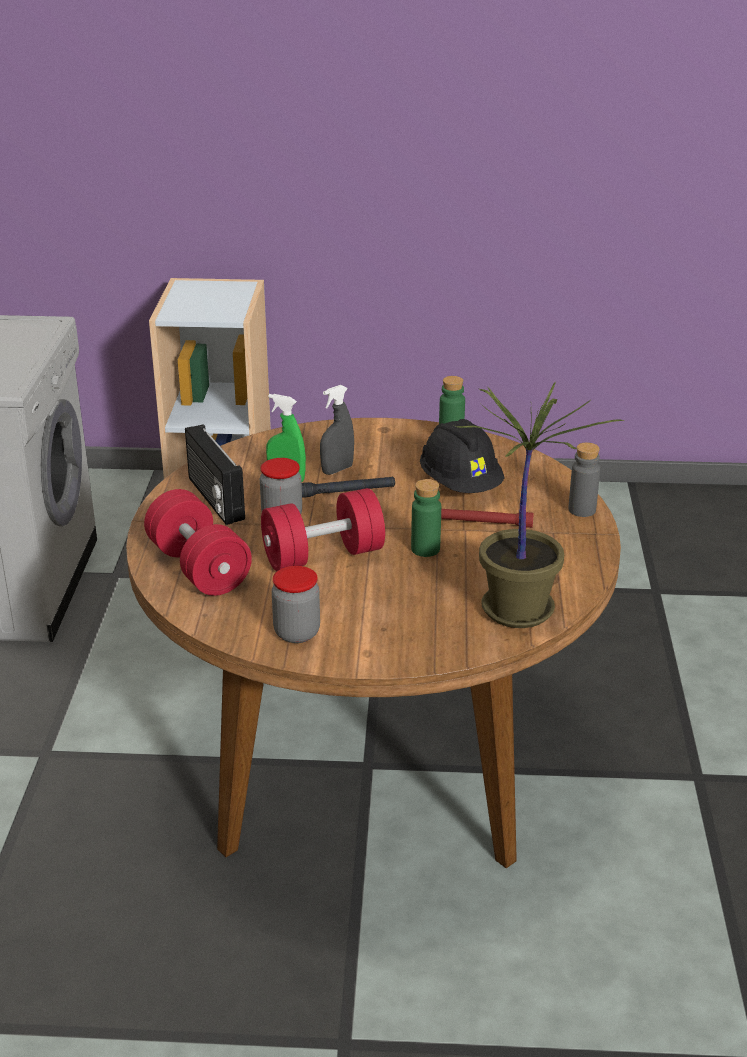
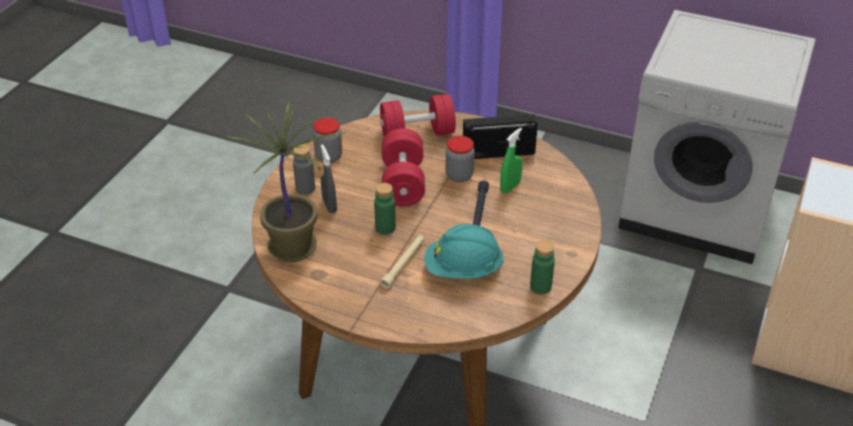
camera: 110 degrees right, 10 degrees up
(337, 470) = (514, 213): grey spray bottle -> grey spray bottle (329, 206)
(460, 484) = (463, 269): black hard hat -> turquoise hard hat
(482, 523) = (403, 264): red flashlight -> beige flashlight
(582, 510) = (393, 323): grey bottle -> grey bottle (305, 188)

